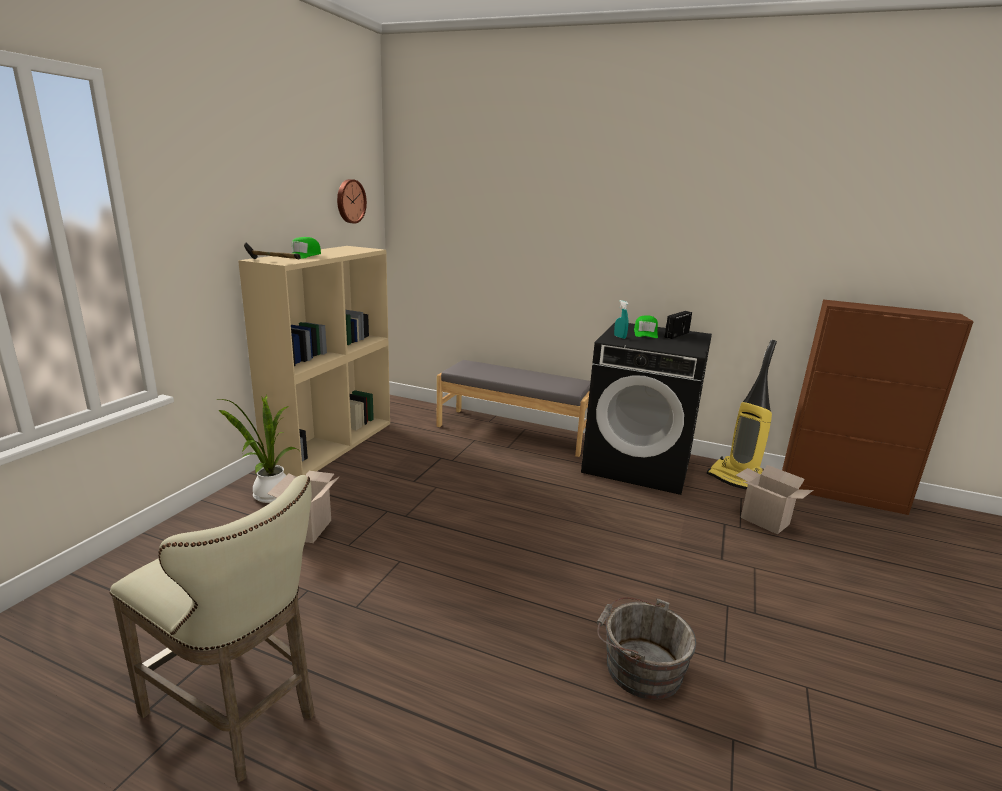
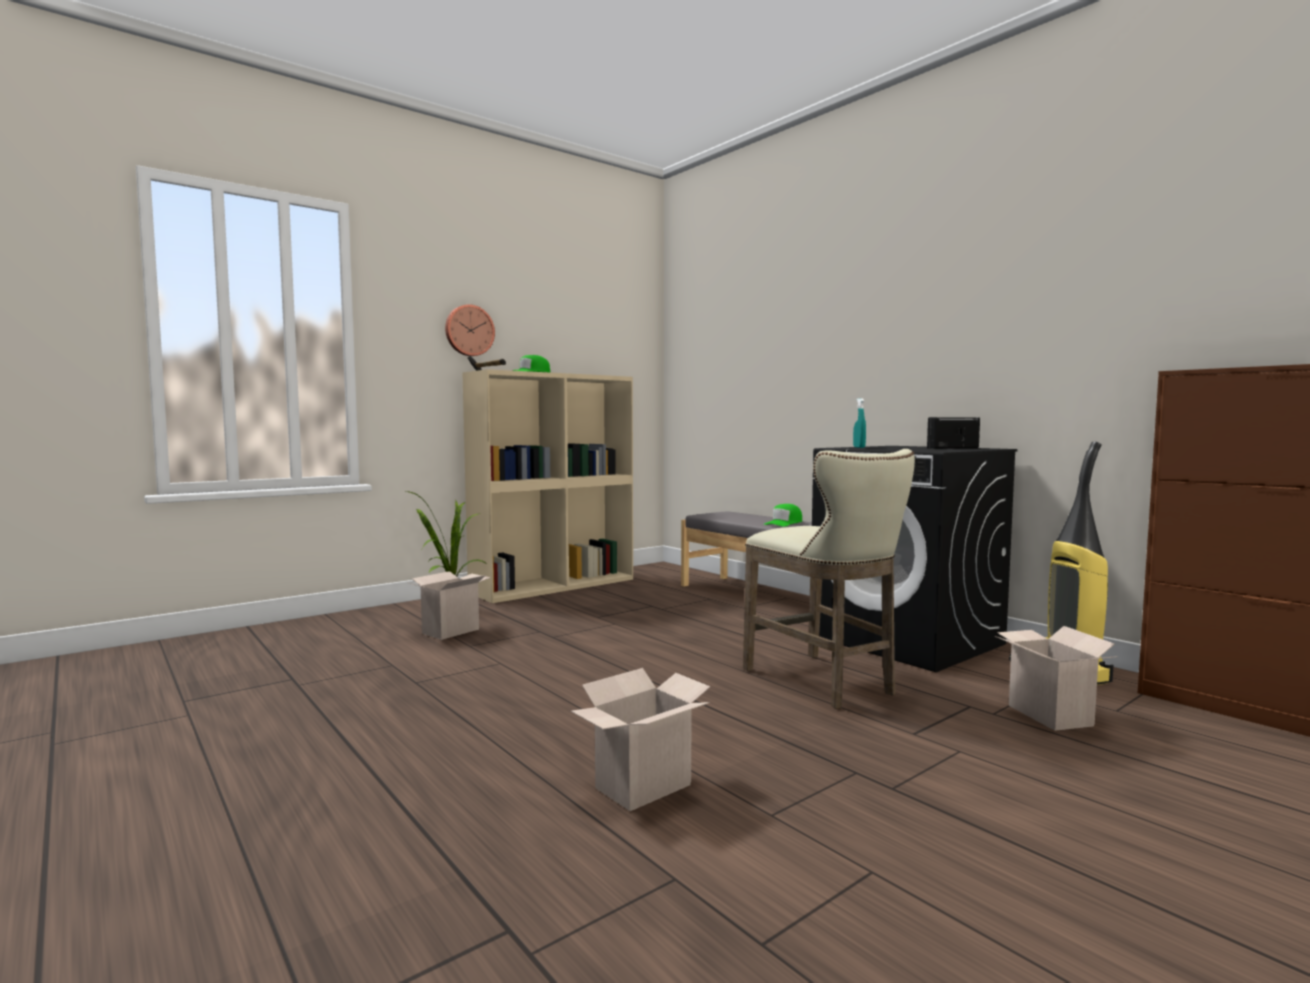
camera: 30 degrees right, 15 degrees down
(237, 716) = (229, 720): beige stool -> beige stool (824, 683)
(350, 201) = (612, 335): wall clock -> wall clock (469, 330)
(638, 666) = (642, 788): grey bucket -> cardboard box
(645, 333) = (908, 447): green cap -> green cap (784, 523)

